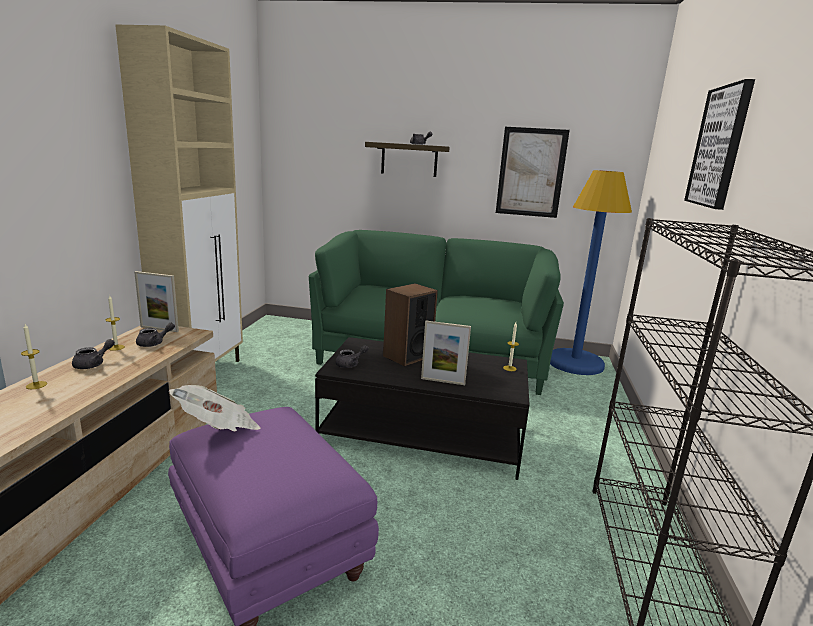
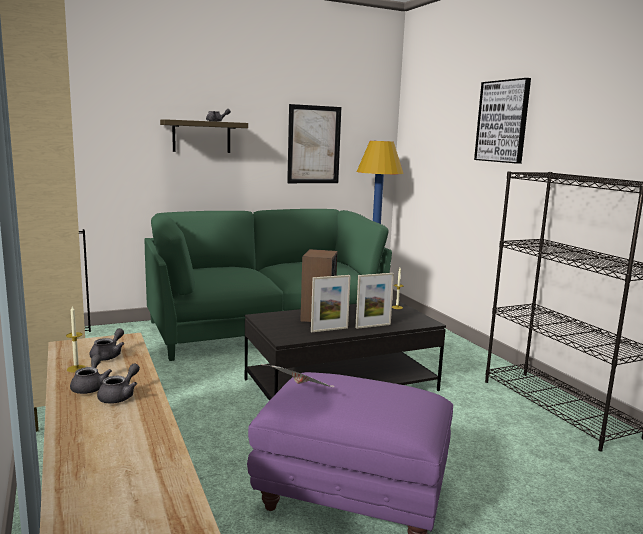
camera: 35 degrees left, 5 degrees down
(36, 385) = (76, 417): candle -> none
(159, 329) = (80, 344): picture frame -> picture frame (329, 329)
(350, 364) = (289, 332): grey teapot -> grey teapot (120, 396)

